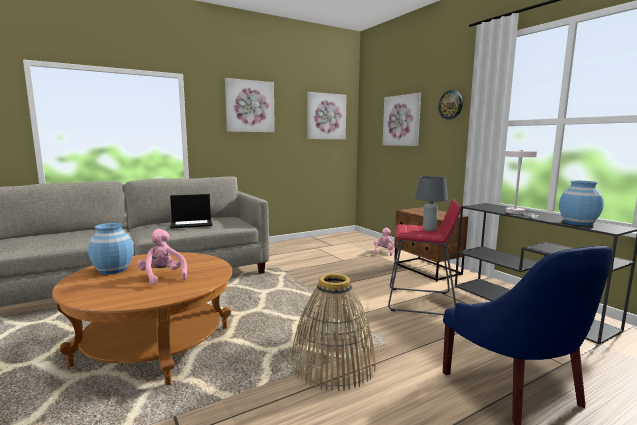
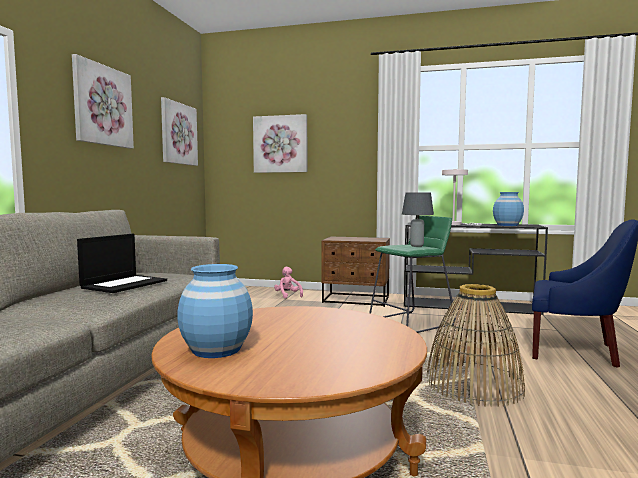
camera: 45 degrees left, 5 degrees down
(163, 277) = (316, 334): pink plush toy -> none
(420, 302) = (411, 323): red stool -> green stool
(450, 104) = (347, 129): wall clock -> none

